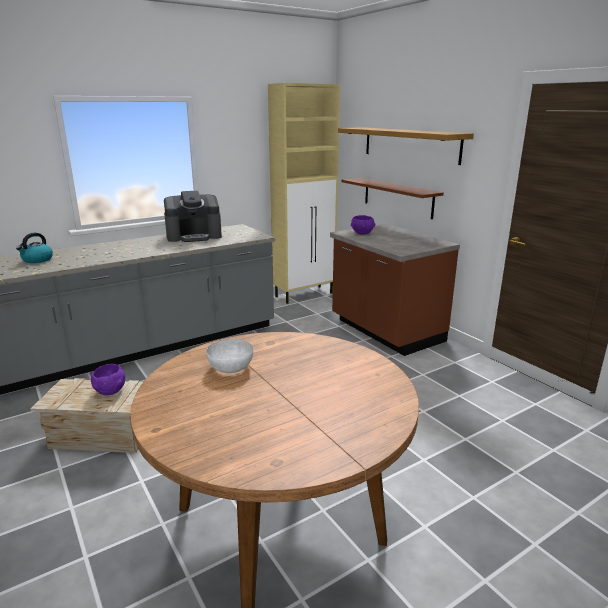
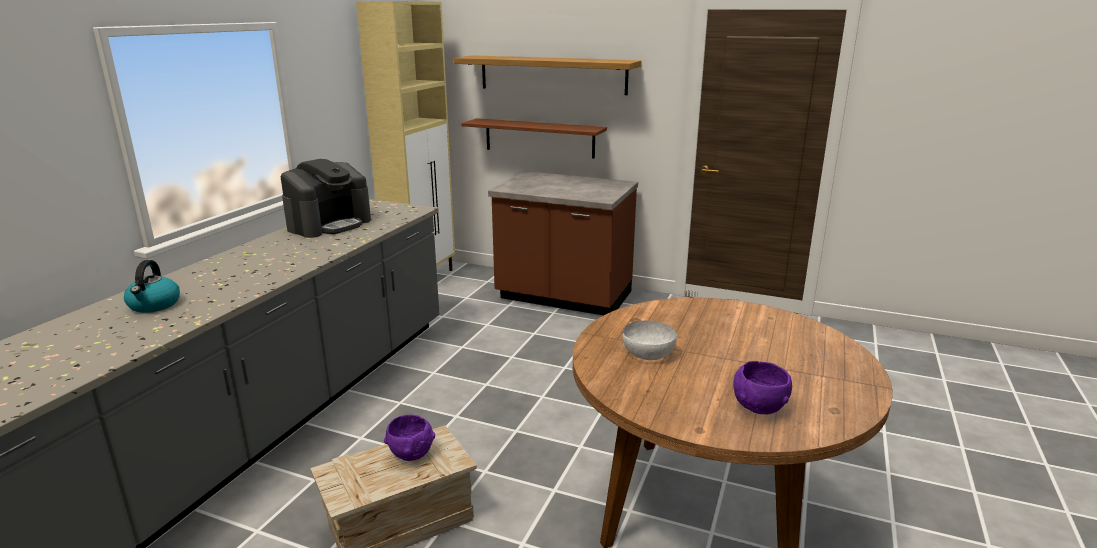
camera: 35 degrees left, 0 degrees up
(362, 233) = (526, 186): purple bowl -> purple bowl (758, 408)

